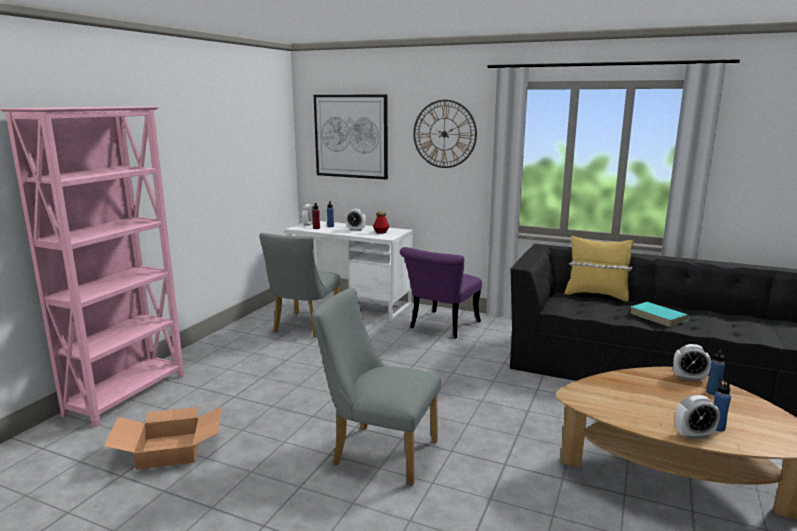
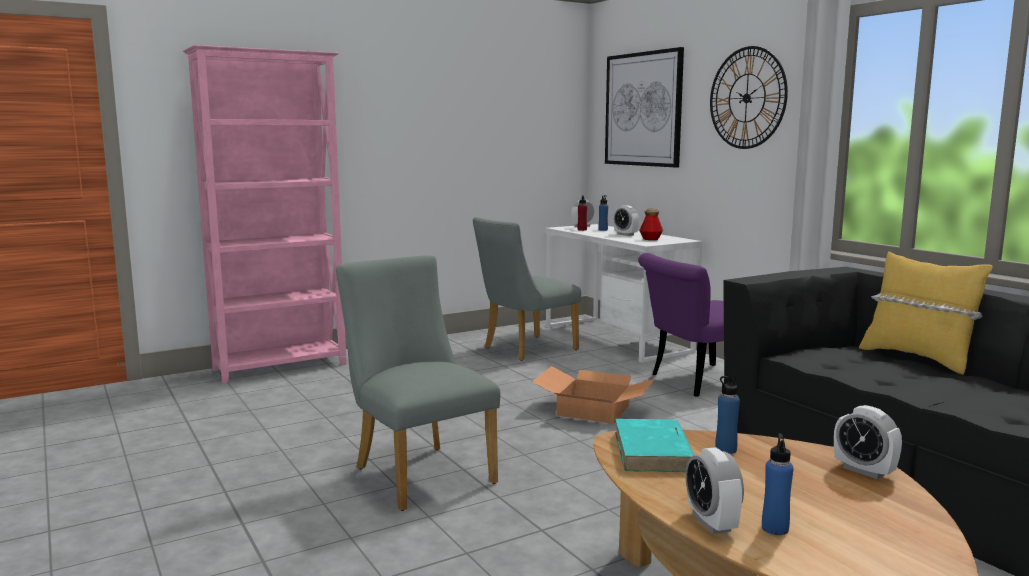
camera: 35 degrees right, 5 degrees down
(171, 450) = (248, 415): cardboard box -> cardboard box (594, 410)
(658, 317) = (966, 395): turquoise book -> turquoise book (653, 451)
(693, 435) = (711, 523): alarm clock -> alarm clock turned 45 degrees clockwise
(713, 392) = (869, 495): blue bottle -> blue bottle (725, 449)

